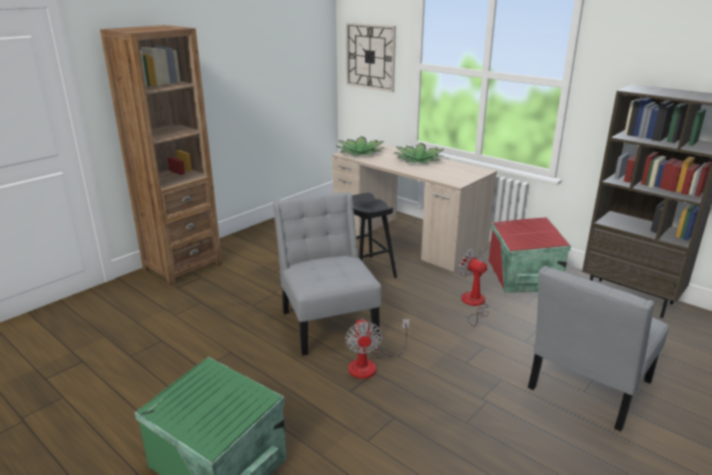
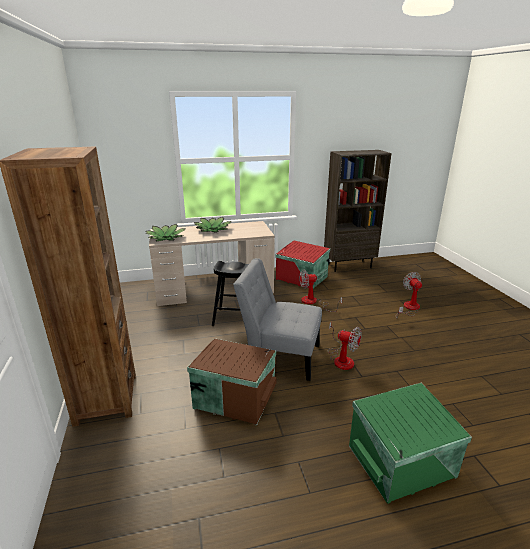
camera: 55 degrees left, 0 degrees up
(236, 321) = (234, 396): none -> brown storage box
(370, 56) = (126, 160): wall clock -> none
(586, 389) = (409, 308): grey chair -> fan

